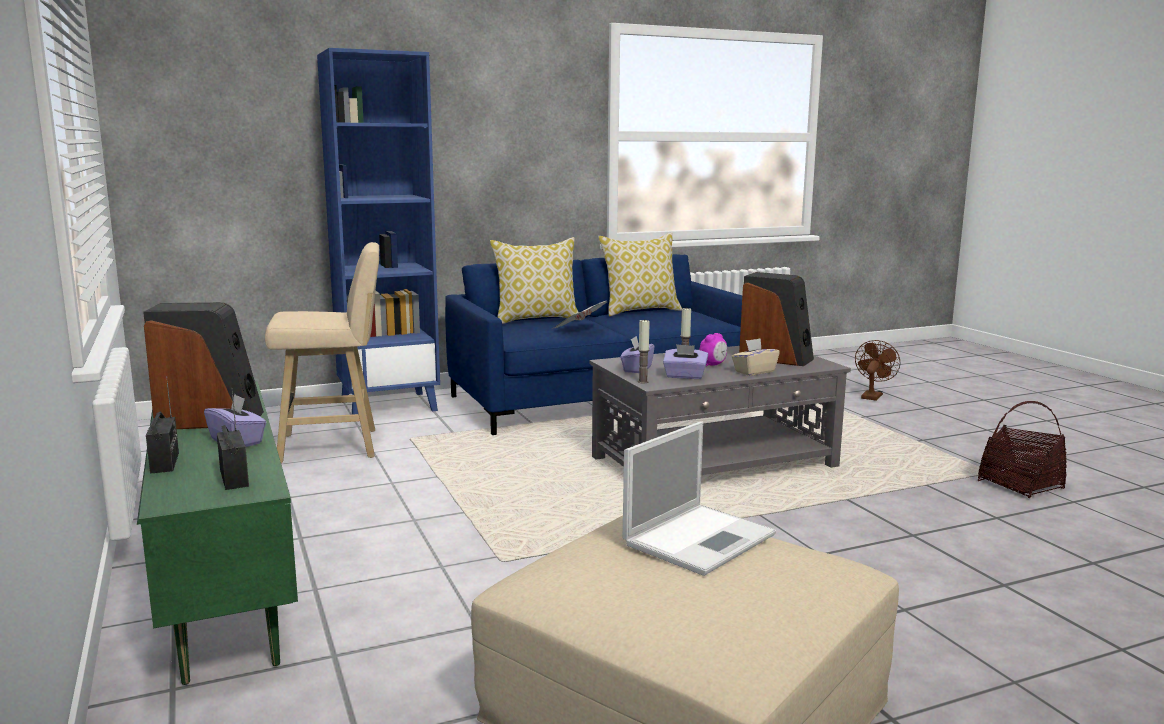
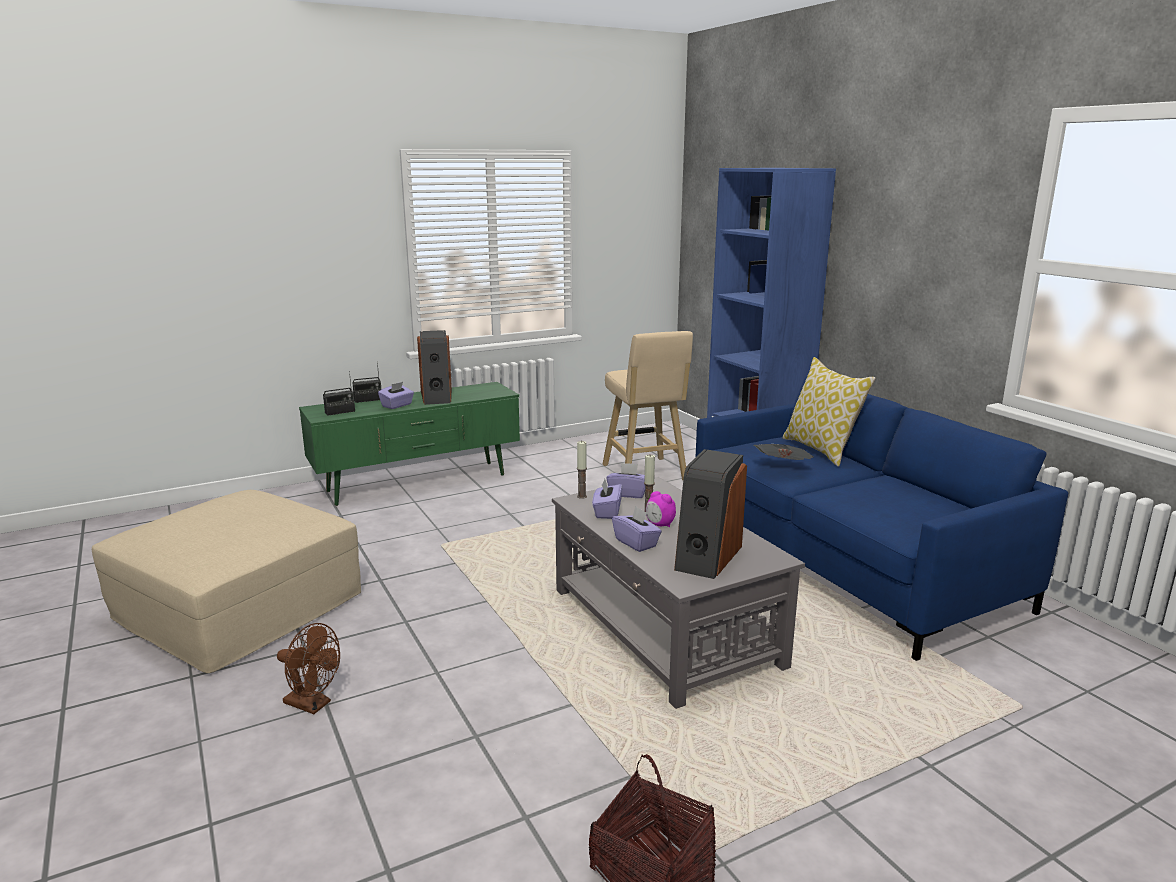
camera: 85 degrees right, 5 degrees up
(640, 311) = (928, 491): pillow -> none
(700, 538) = (261, 525): laptop -> none
(754, 372) = (636, 543): beige tissue box -> purple tissue box
(872, 396) = (1077, 793): brown fan -> brown fan (313, 704)

